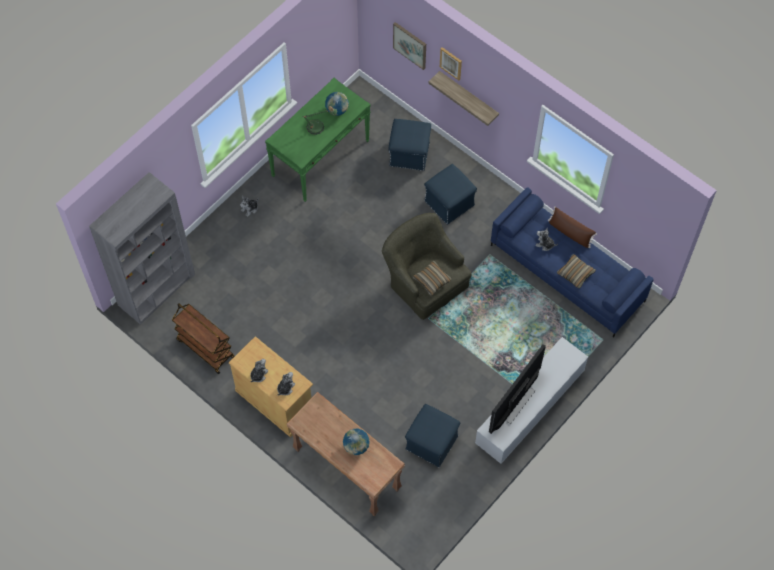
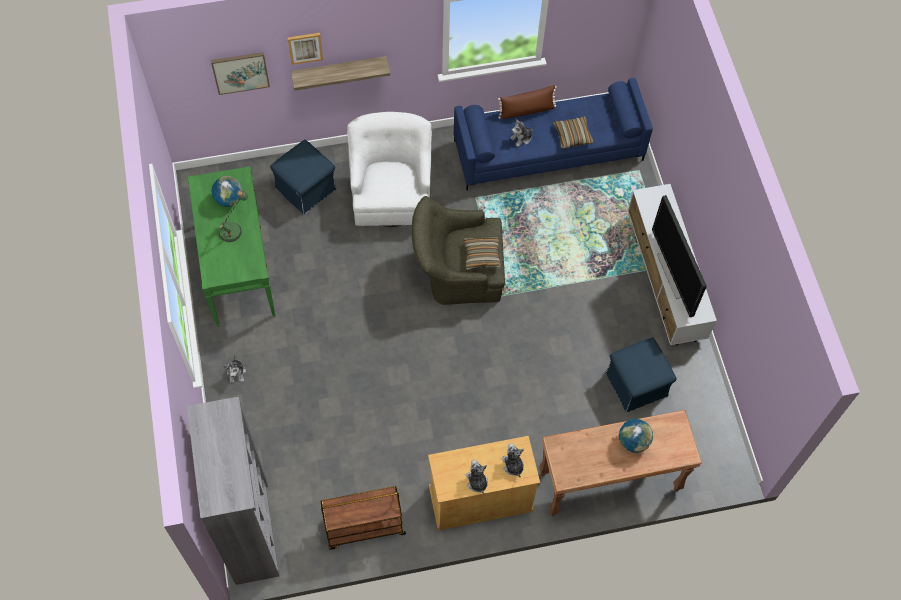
camera: 55 degrees left, 0 degrees up
(449, 203) = (391, 192): blue ottoman -> white armchair

